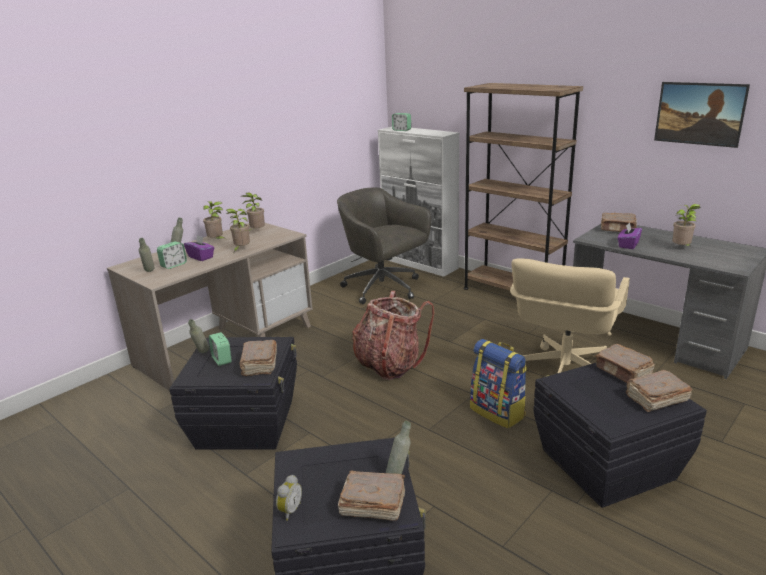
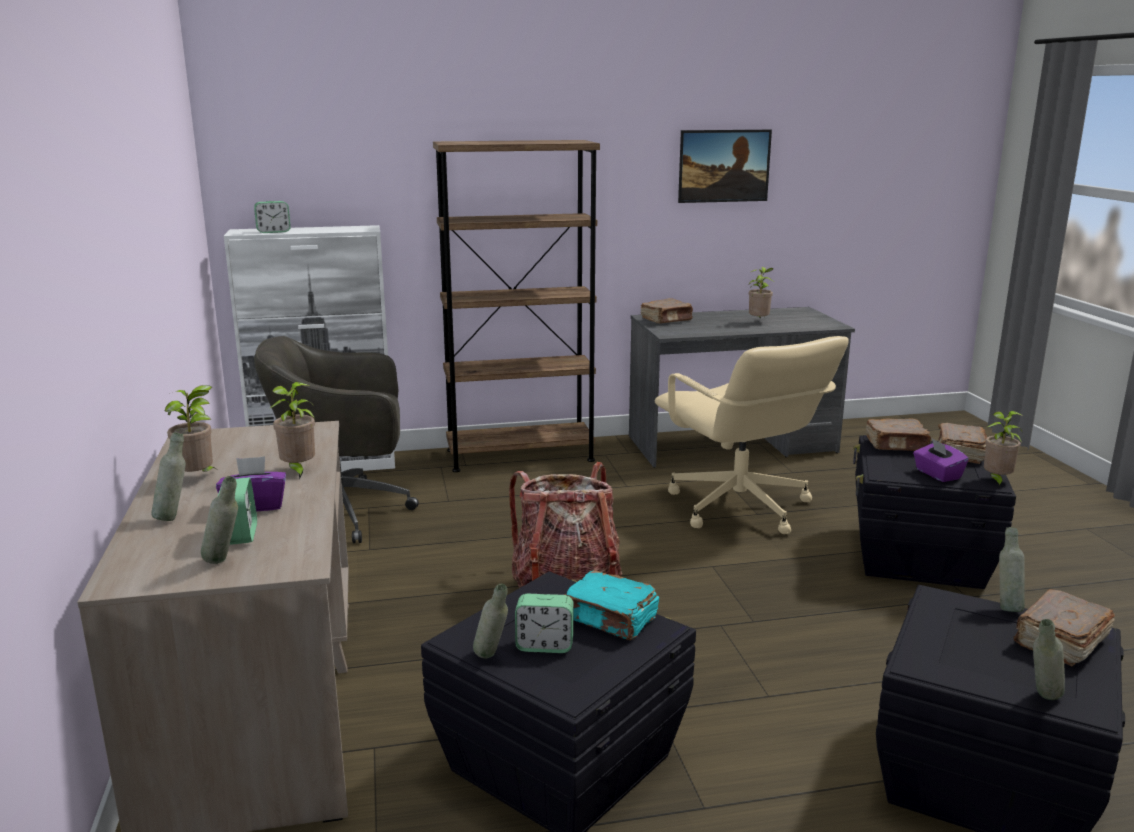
camera: 55 degrees left, 5 degrees down
(256, 231) = (234, 443): potted plant -> potted plant (996, 481)
(259, 365) = (611, 619): brown book -> turquoise book
(289, 510) = (1042, 699): alarm clock -> grey bottle
(498, 412) = (767, 568): backpack -> none
(628, 245) = (715, 330): purple tissue box -> purple tissue box (937, 474)

